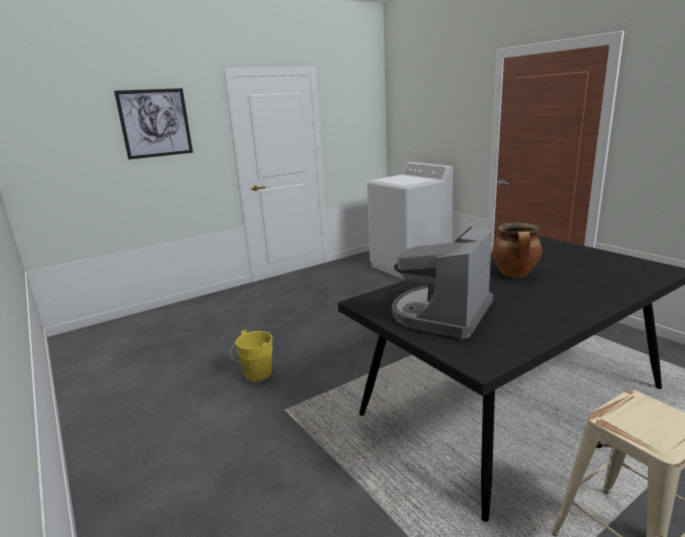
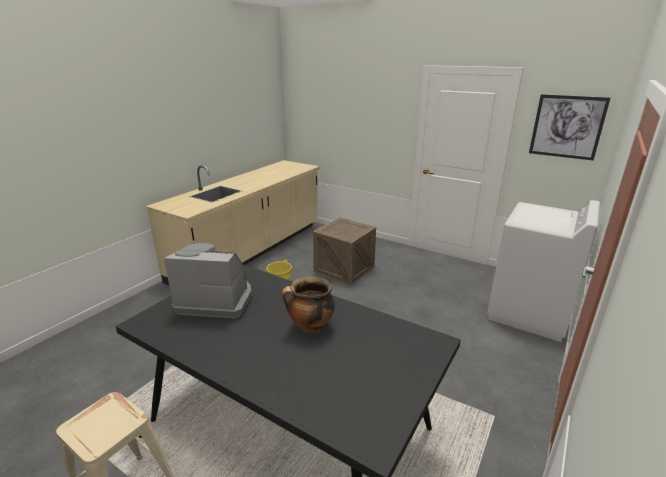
camera: 65 degrees right, 5 degrees up
(112, 385) = (251, 251): none -> beige counter
(155, 123) = (364, 104): picture -> picture (567, 127)
(258, 323) = (344, 269): none -> crate

